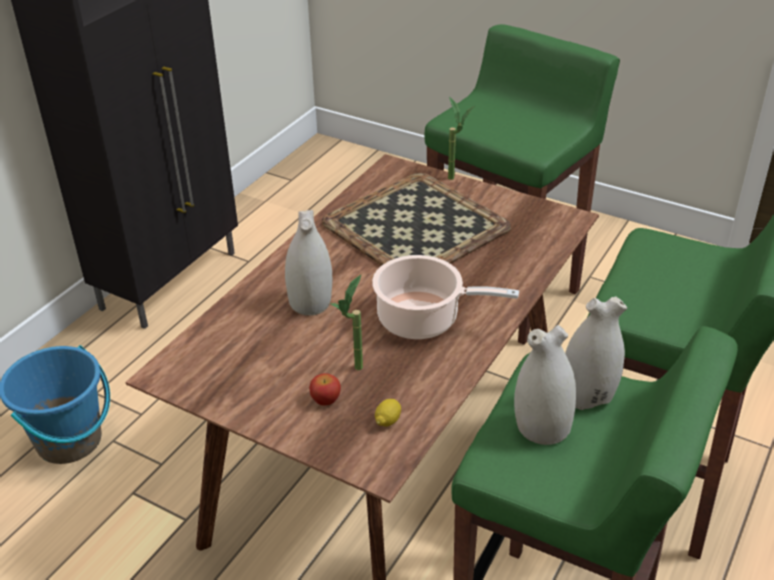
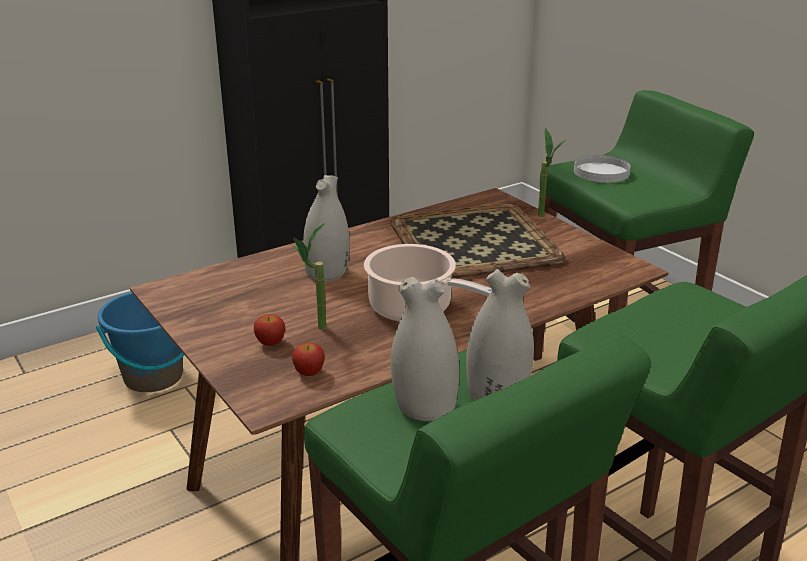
camera: 25 degrees right, 10 degrees down
(388, 420) = (309, 372): lemon -> apple
(485, 119) = (601, 172): none -> white plate

